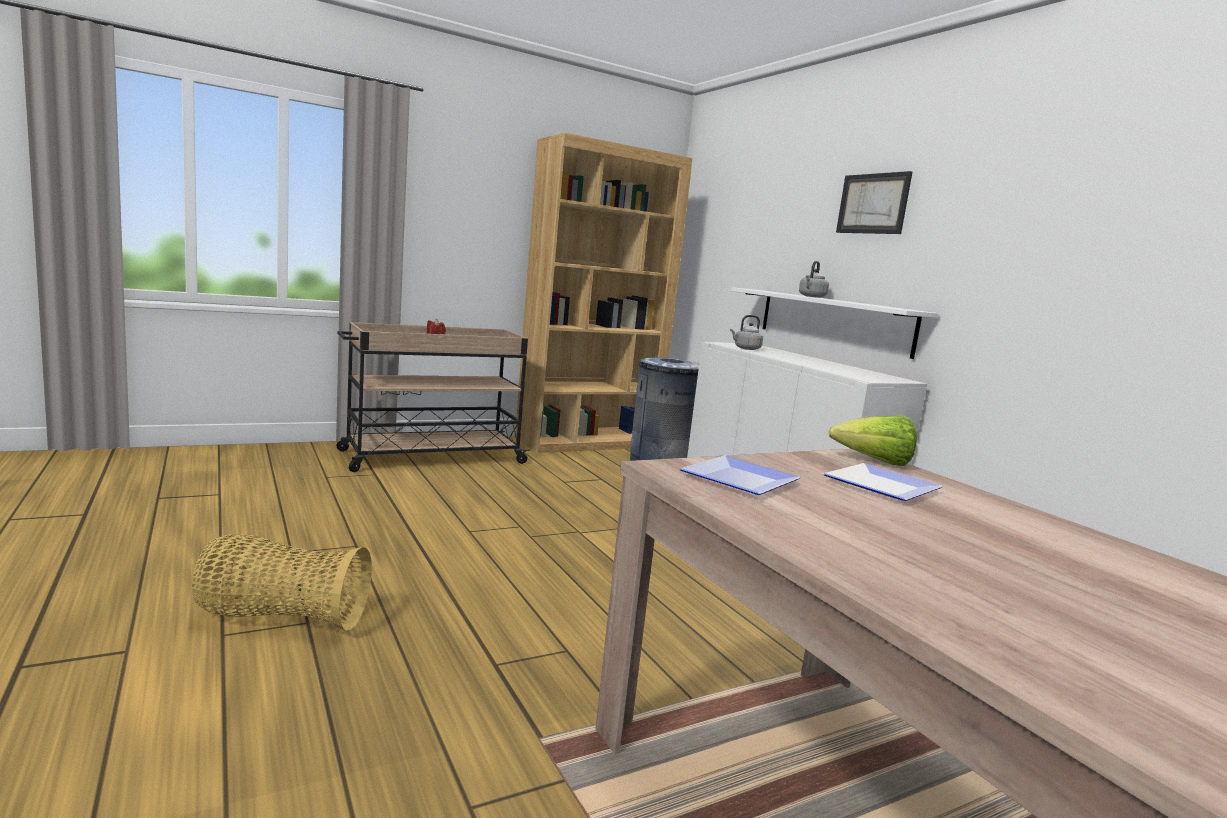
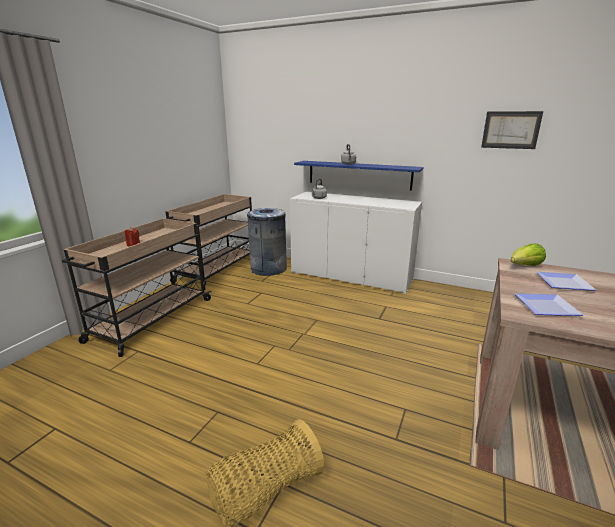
camera: 35 degrees left, 10 degrees up
(587, 442) = (217, 270): brown bookcase -> beige cart
(833, 321) = (358, 175): white shelf -> blue shelf
(873, 203) = (376, 110): picture -> picture (510, 130)

